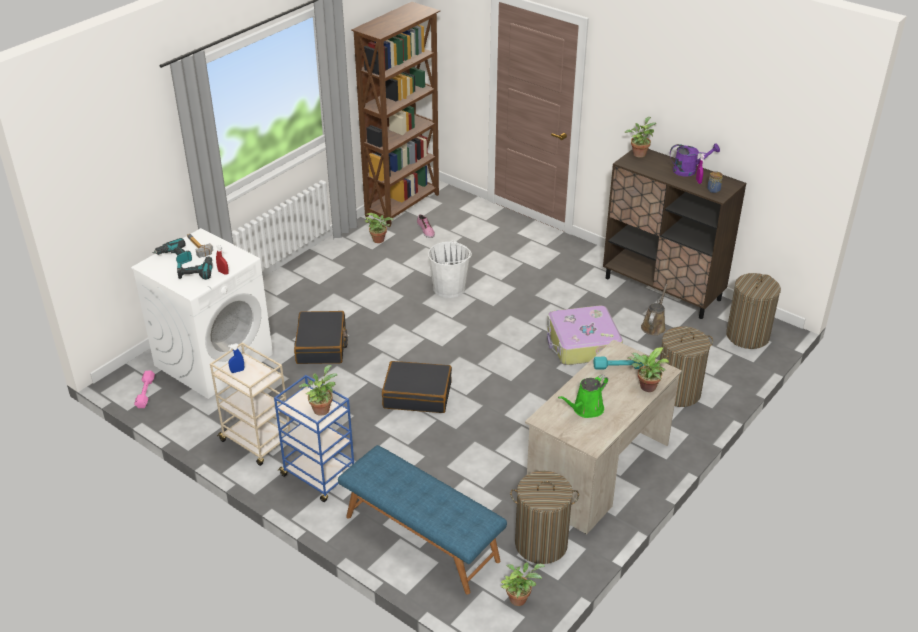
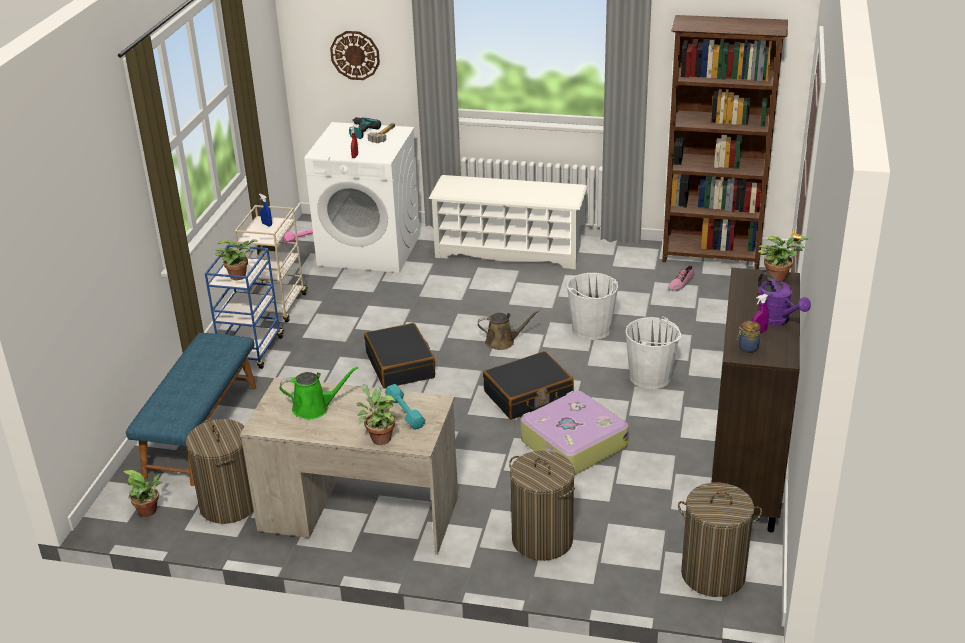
camera: 65 degrees right, 5 degrees down
(123, 191) = (355, 55): none -> wall clock
(196, 272) = (345, 146): power drill -> none
(299, 288) = (509, 251): none -> white shoe rack
(321, 345) = (432, 291): black suitcase -> black suitcase (528, 396)
(380, 240) = (633, 264): potted plant -> none
(530, 285) = (650, 377): none -> white bucket
(585, 409) = (315, 408): green watering can -> green watering can turned 150 degrees clockwise
(654, 326) = (658, 488): brown watering can -> brown watering can (503, 342)

